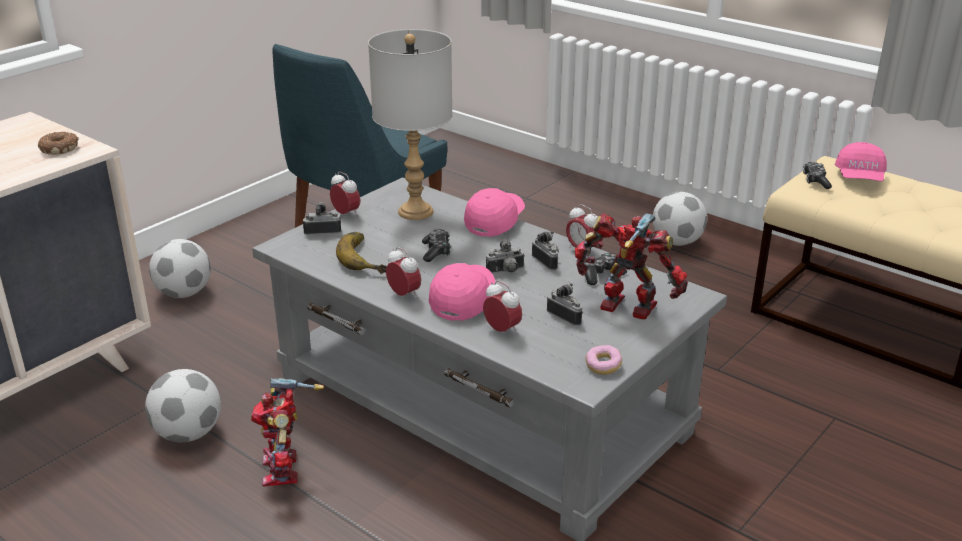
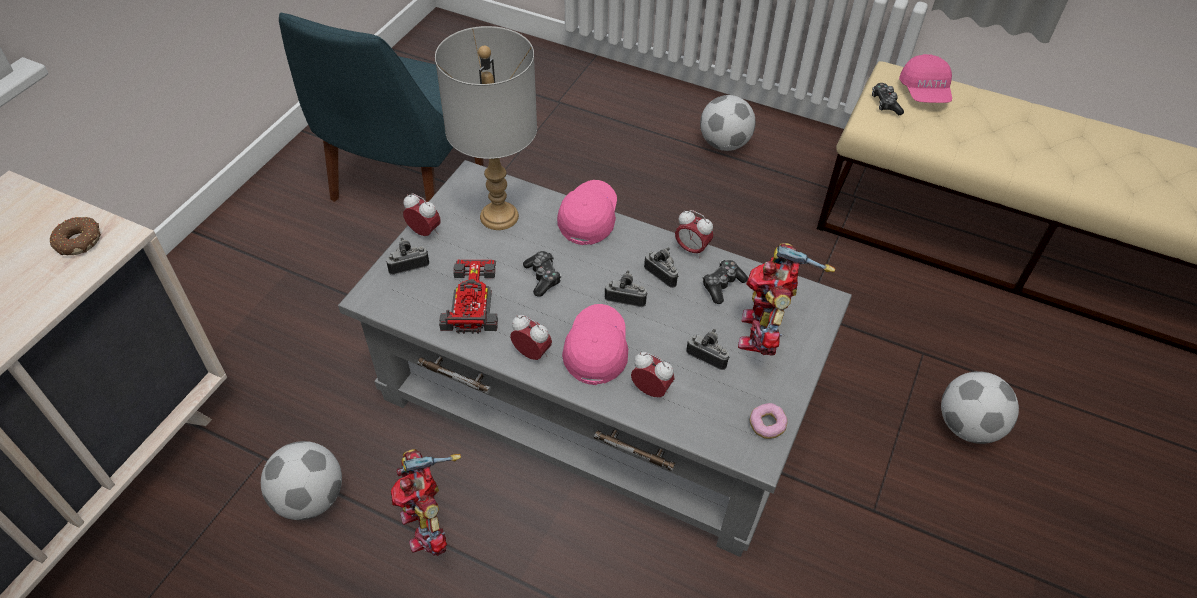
camera: 15 degrees left, 20 degrees up
(184, 293) = (234, 299): football -> football (967, 426)
(367, 257) = (472, 299): banana -> toy car
(506, 272) = (626, 298): camera -> camera turned 135 degrees counterclockwise
(627, 309) = (763, 333): toy robot -> toy robot turned 90 degrees counterclockwise

